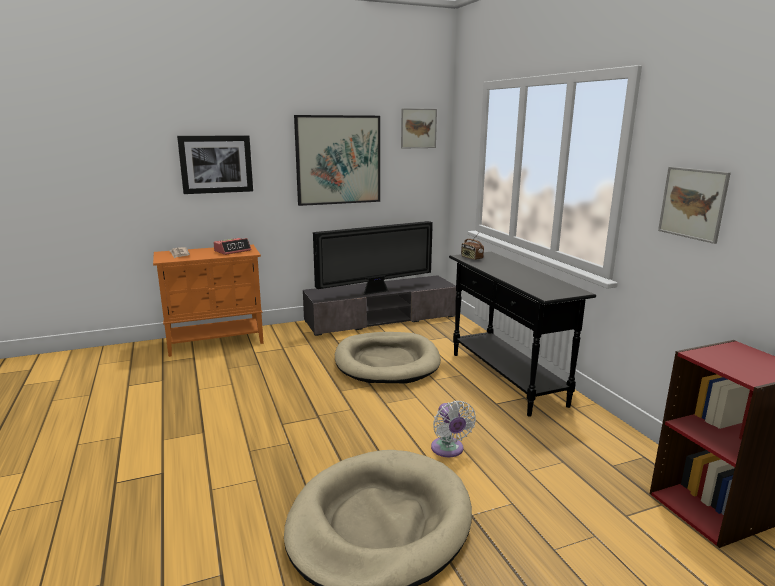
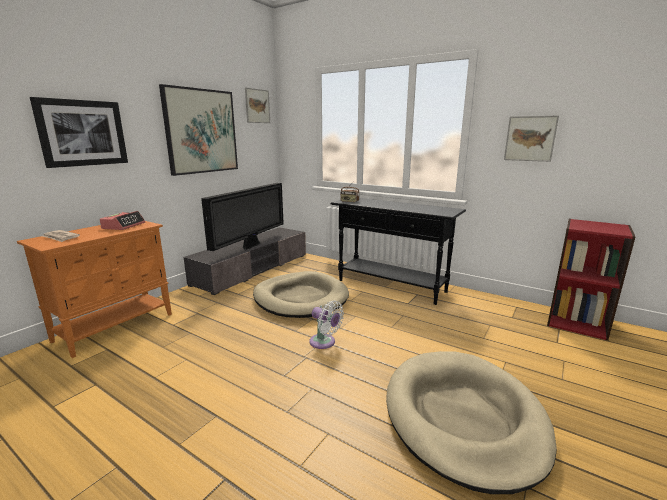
camera: 35 degrees left, 0 degrees up
(448, 450) = (425, 344): white fan -> white fan (324, 342)

